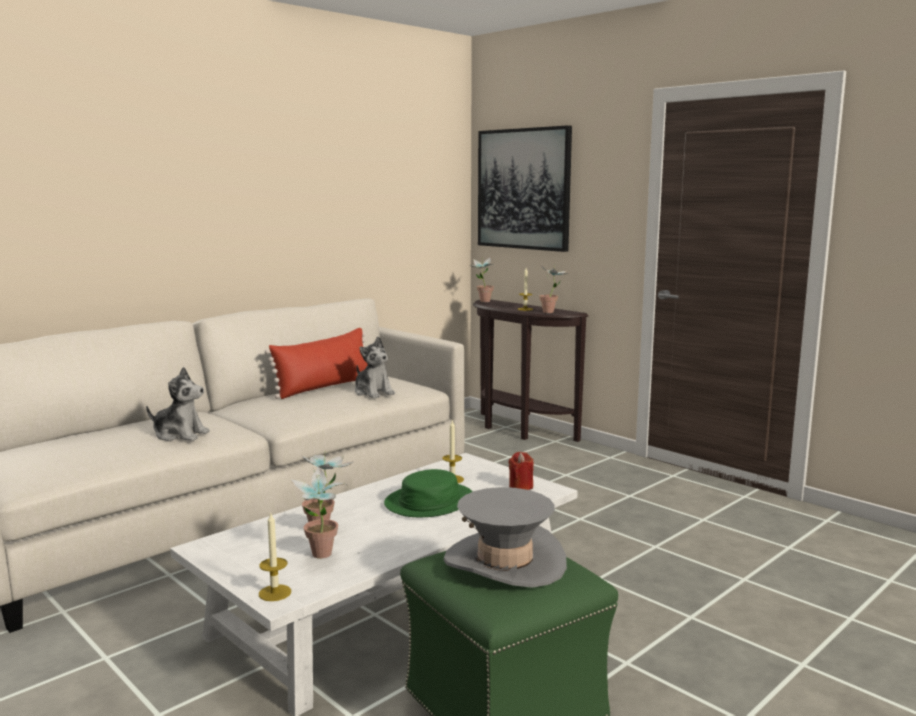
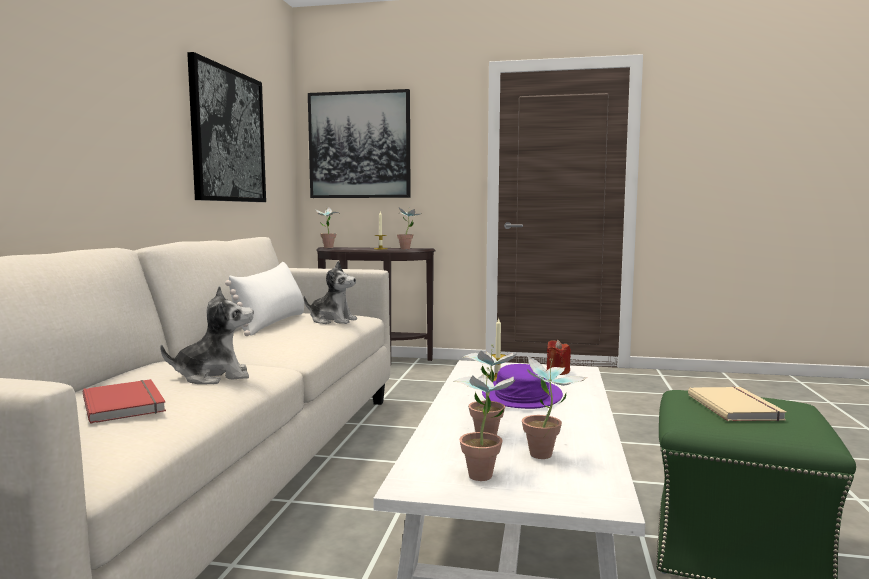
camera: 35 degrees left, 5 degrees down
(98, 445) = (127, 404): none -> red book
(259, 554) = (485, 472): none -> potted plant
(275, 593) = (586, 498): candle -> none
(325, 387) = (272, 323): red pillow -> white pillow
(355, 196) = (228, 136): none -> picture
(429, 502) = (521, 395): green hat -> purple hat
(504, 562) = (736, 407): grey hat -> beige book

